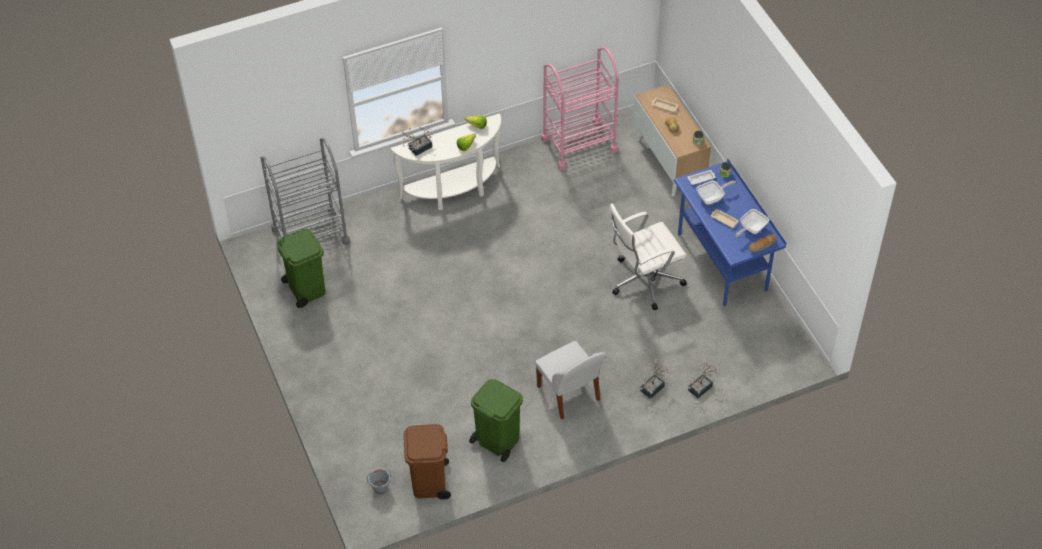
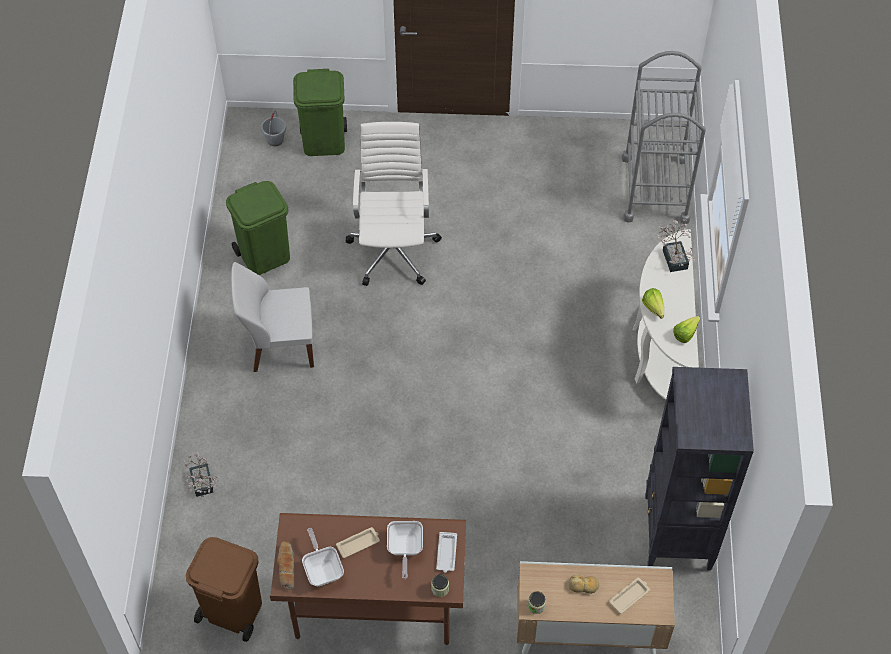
camera: 115 degrees right, 5 degrees up
(306, 289) = (575, 161): green trash can -> green trash can (324, 142)
(429, 483) = (253, 180): brown trash can -> brown trash can (232, 610)
(579, 144) = (677, 533): pink cart -> black bookcase
(644, 281) = (397, 500): white office chair -> white office chair (394, 249)
(654, 387) = (235, 435): potted plant -> none
(722, 262) = (374, 609): blue desk -> brown desk

